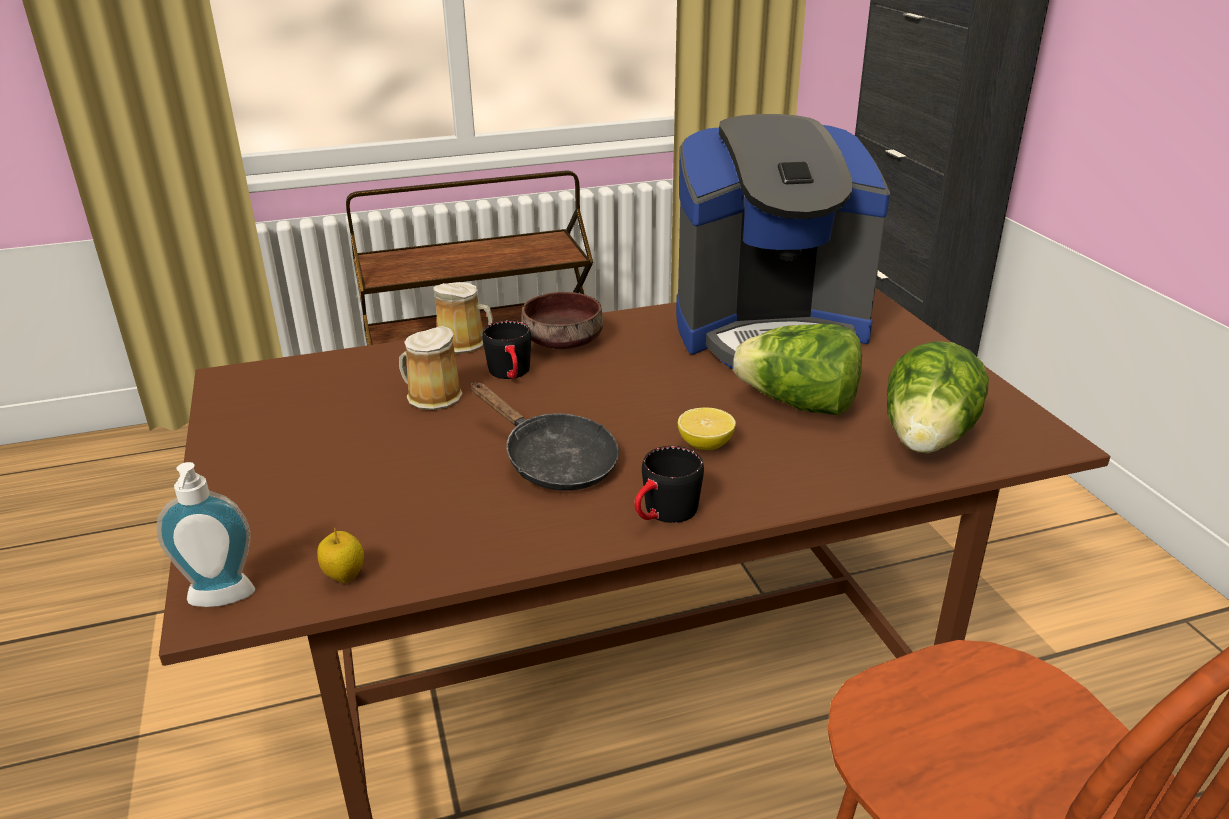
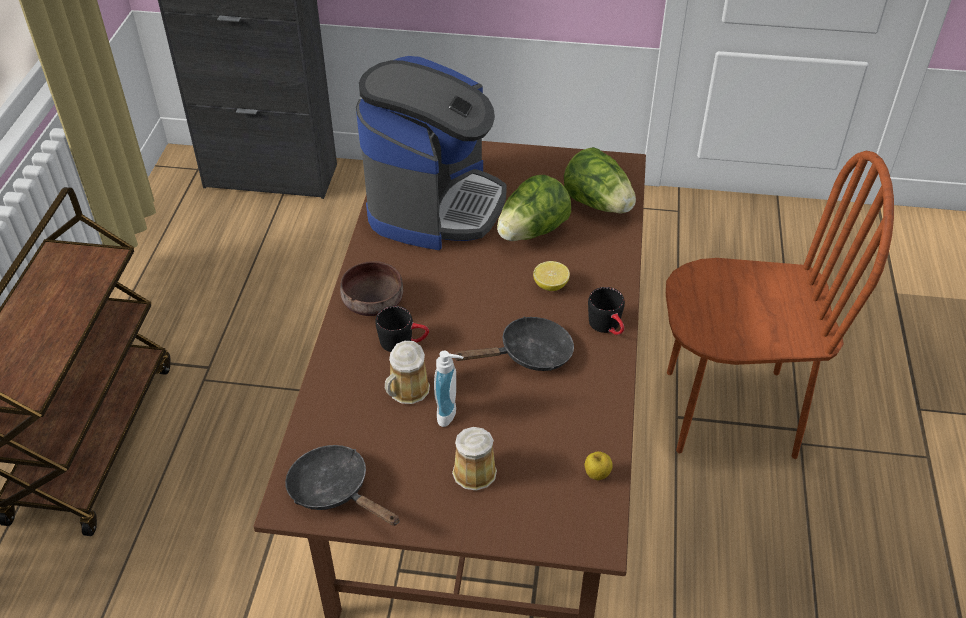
camera: 65 degrees left, 15 degrees up
(221, 601) = (591, 537): soap dispenser -> soap dispenser (450, 414)
(256, 396) = (335, 490): none -> black frying pan
(465, 343) = (336, 353): mug -> mug (476, 470)

